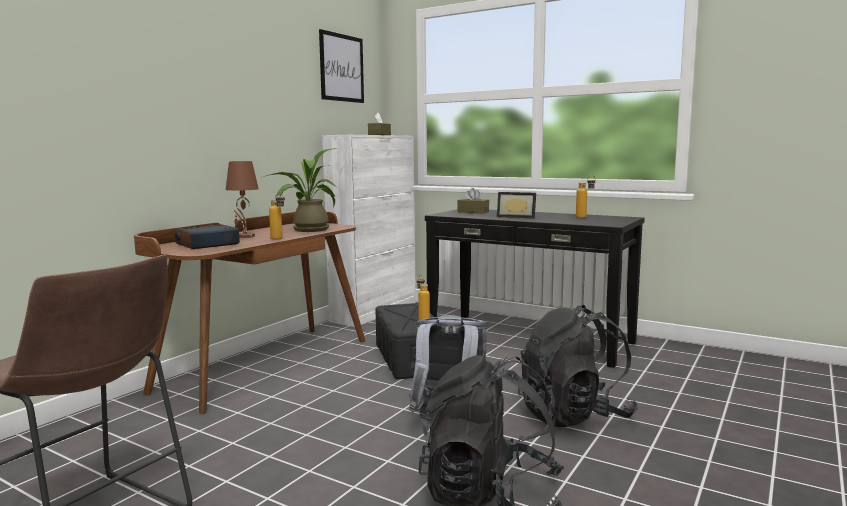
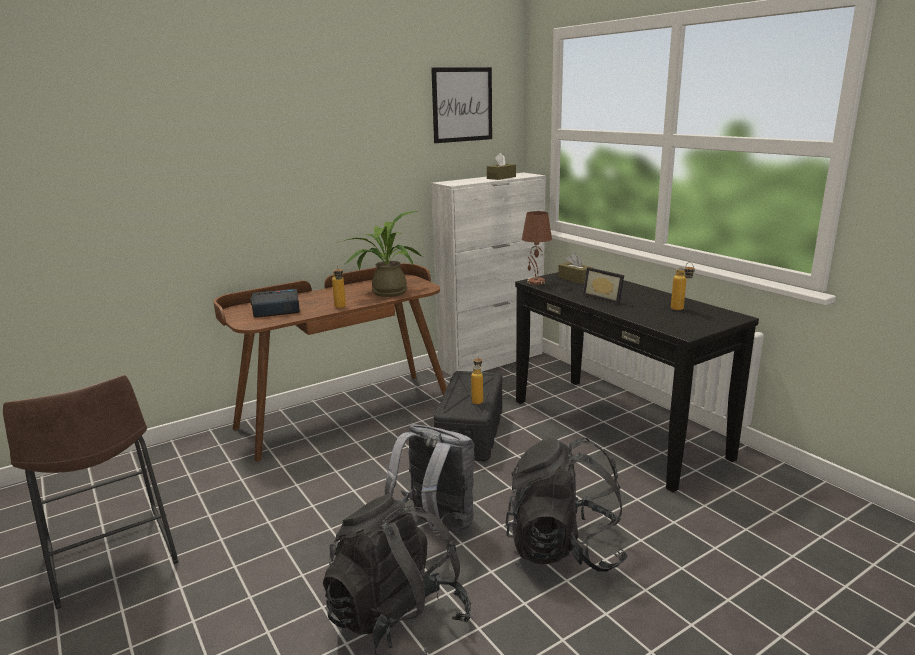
camera: 25 degrees right, 10 degrees up
(244, 236) = (320, 298): brown table lamp -> brown table lamp (535, 282)

